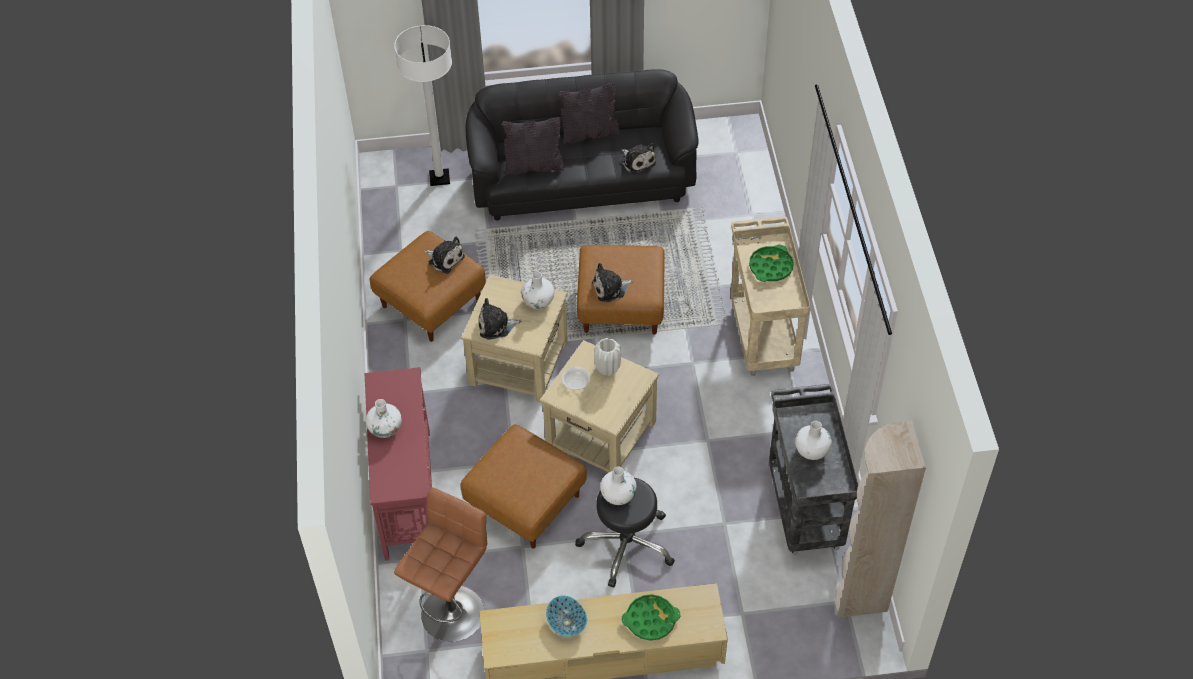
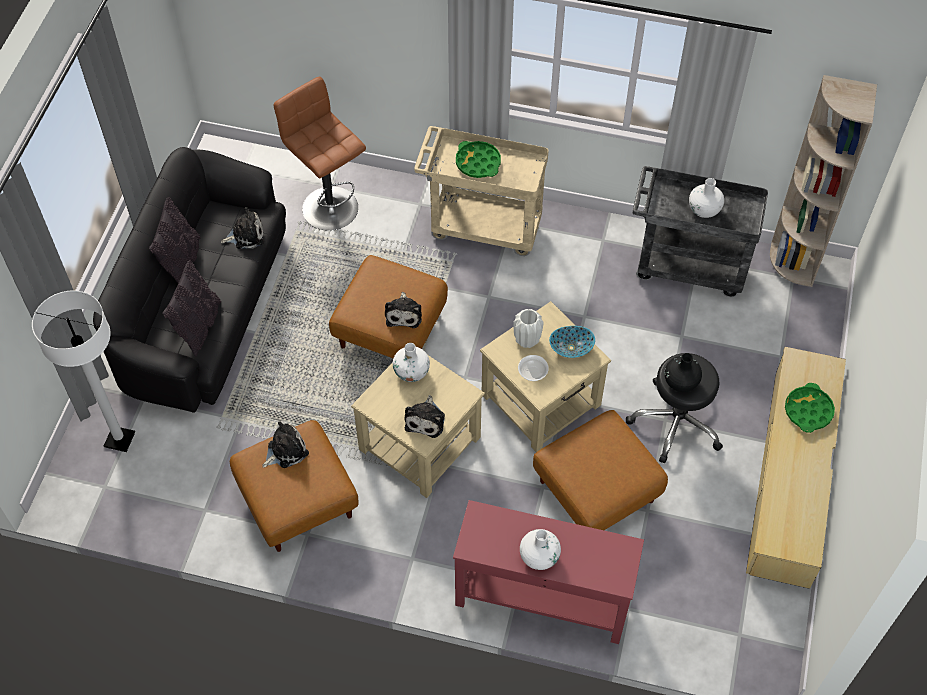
camera: 70 degrees left, 5 degrees up
(453, 613) = (704, 596): brown stool -> brown stool (330, 208)
(567, 622) = (790, 479): bowl -> bowl (571, 347)
(618, 495) = (680, 382): white vase -> black vase

